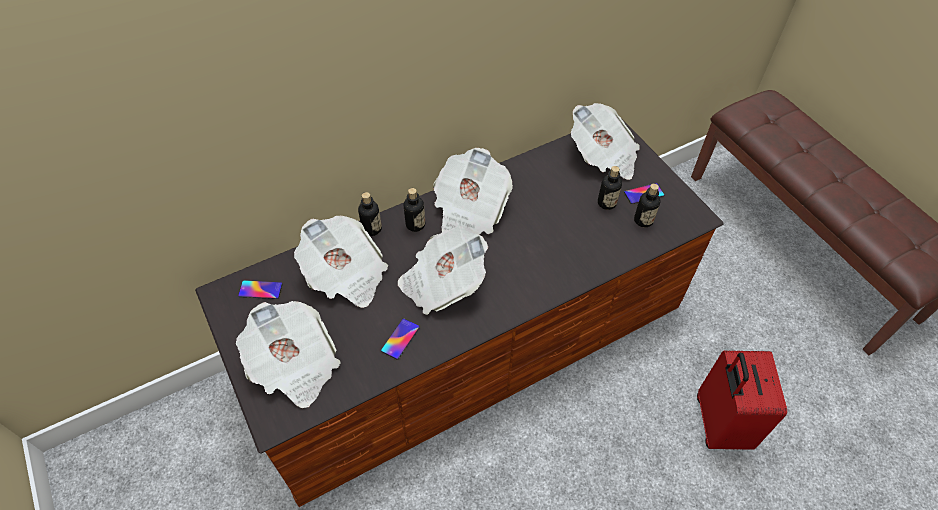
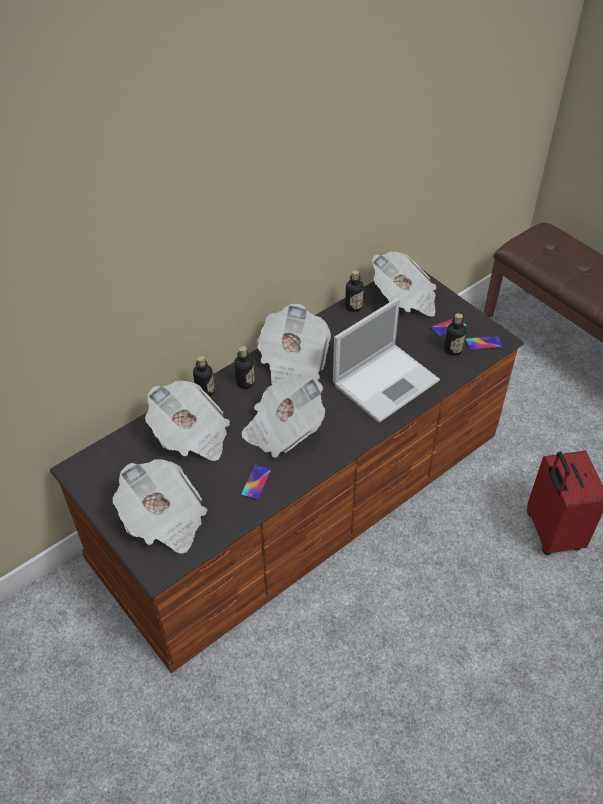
camera: 10 degrees left, 5 degrees down
(260, 290) = (113, 460): phone -> phone (484, 343)
(564, 245) = (387, 381): none -> laptop
(606, 203) = (416, 339): bottle -> bottle (353, 306)

